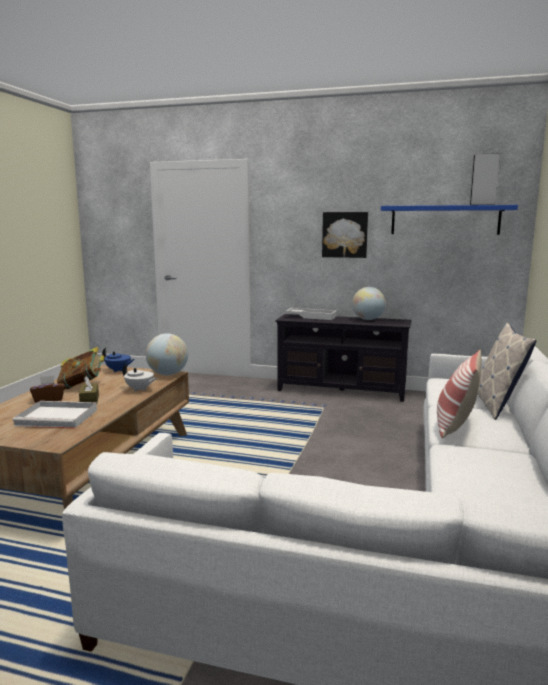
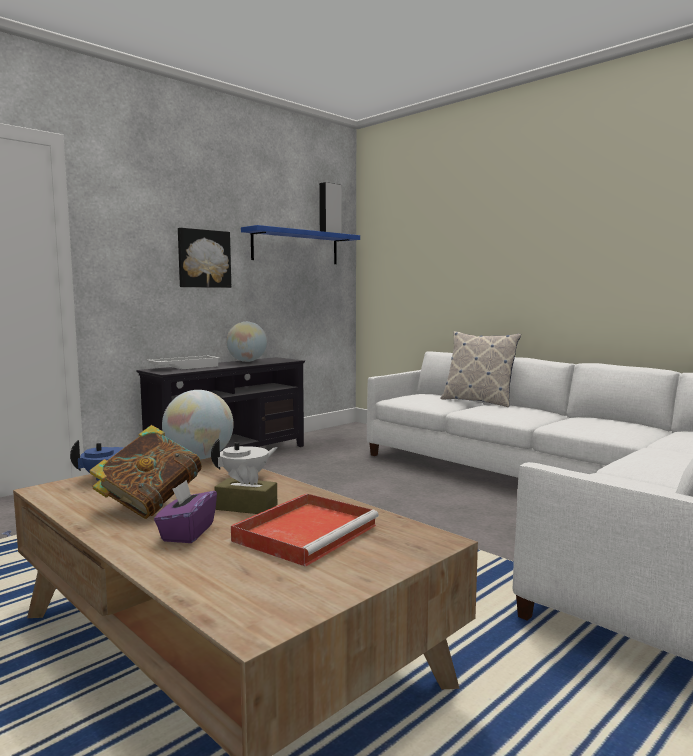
camera: 60 degrees left, 5 degrees down
(49, 399) = (187, 533): brown tissue box -> purple tissue box
(58, 417) = (307, 532): white tray -> red tray
(455, 426) = (511, 416): pillow -> none

